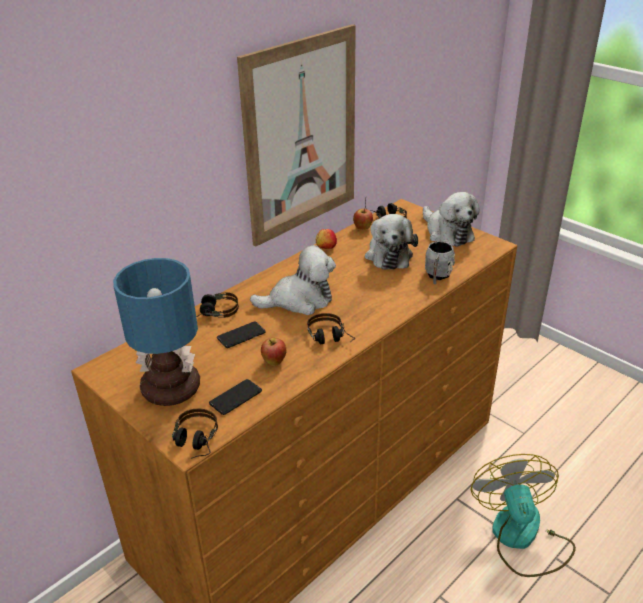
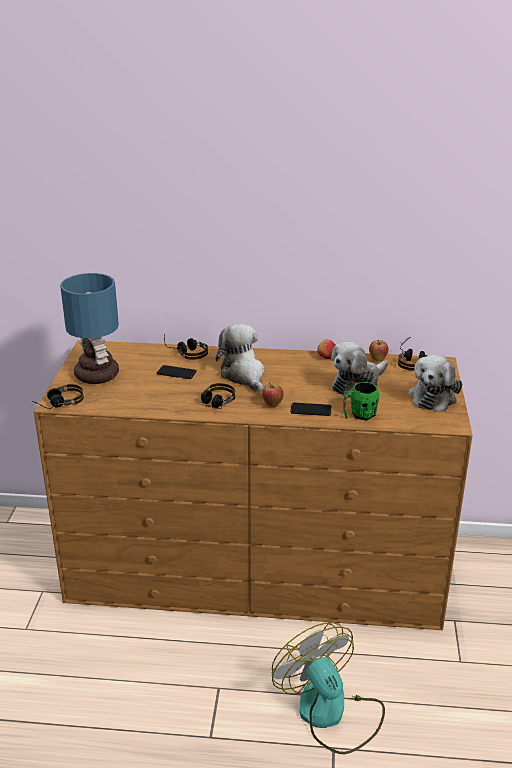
camera: 50 degrees right, 5 degrees down
(235, 397) = (113, 398): phone -> phone (311, 410)
(274, 362) = (163, 396): apple -> apple (272, 405)
(299, 300) = (243, 375): plush toy -> plush toy turned 150 degrees counterclockwise
(301, 136) = (325, 248): picture -> none
(437, 276) = (359, 415): grey mug -> green mug
(521, 537) = (331, 713): fan -> fan turned 75 degrees counterclockwise

